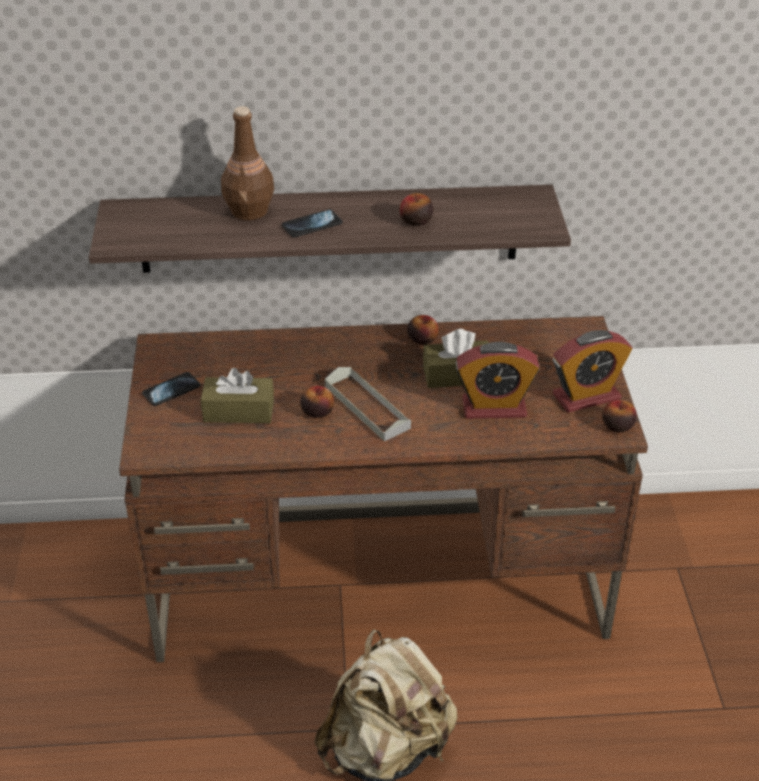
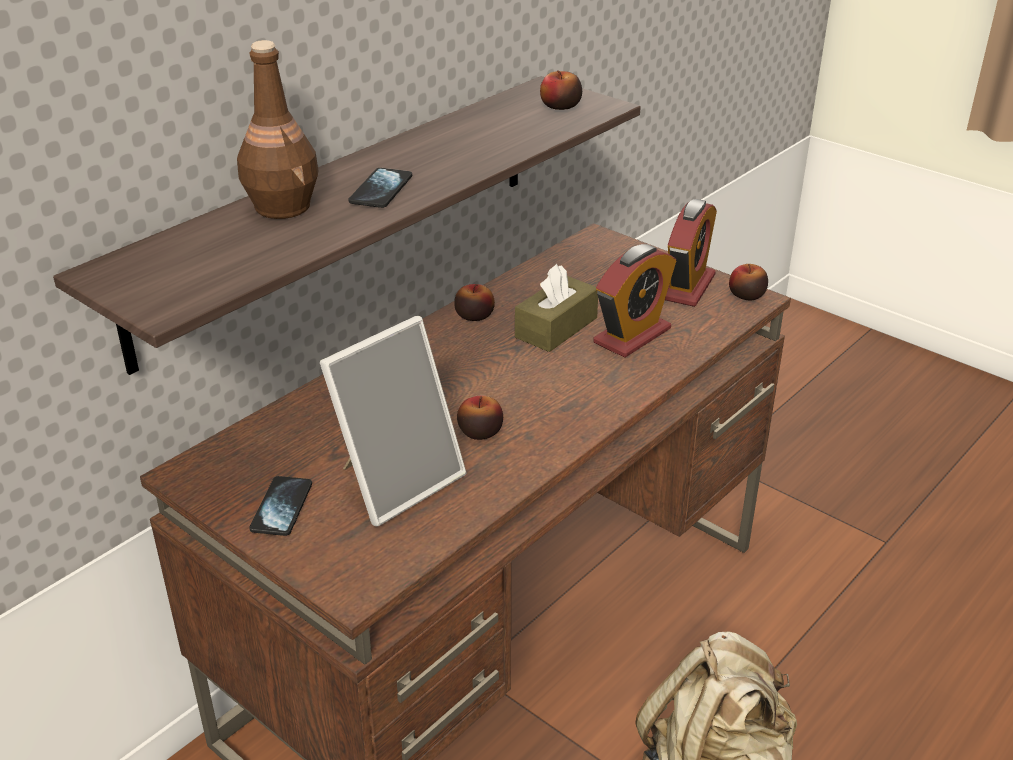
camera: 45 degrees left, 5 degrees down
(238, 411) = (396, 481): brown tissue box -> picture frame
(367, 407) = (521, 400): grey tray -> none
(416, 221) = (480, 145): apple -> apple (560, 106)

